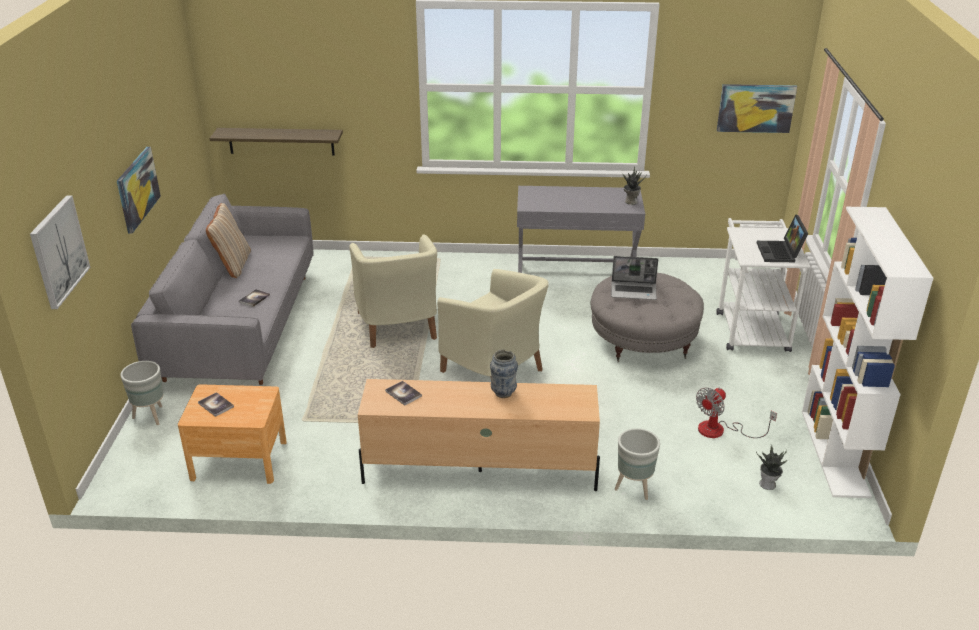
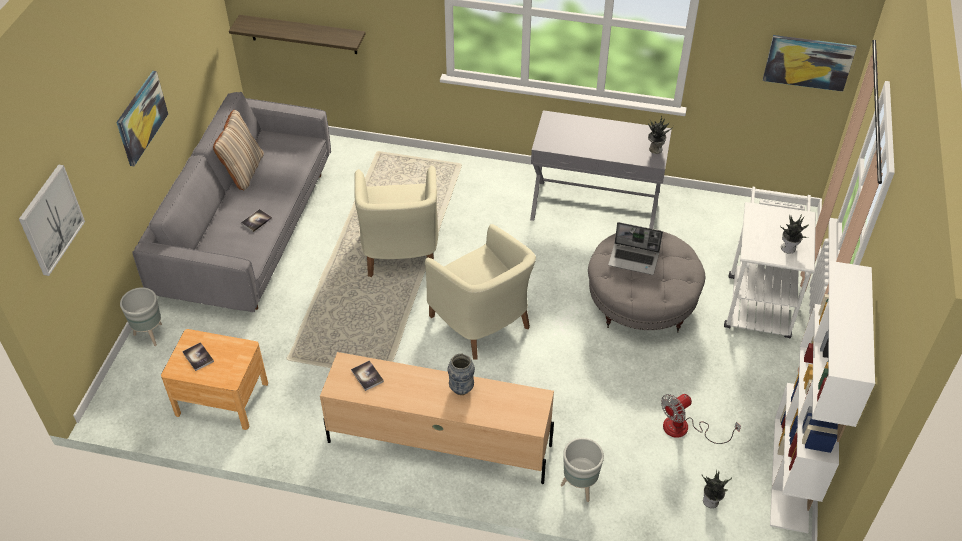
camera: 10 degrees right, 15 degrees up
(780, 253) = (789, 248): laptop -> potted plant

